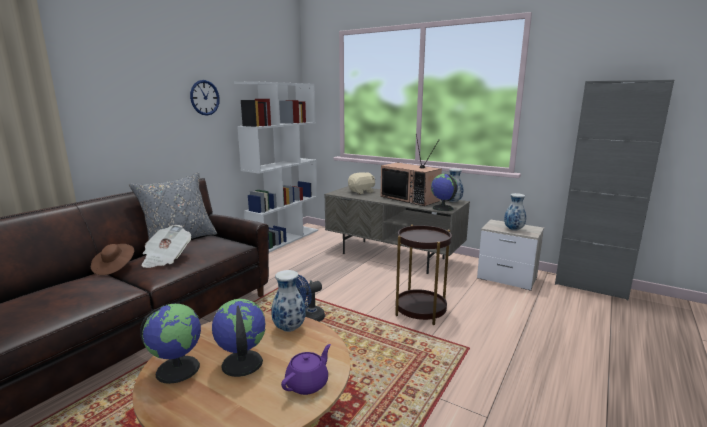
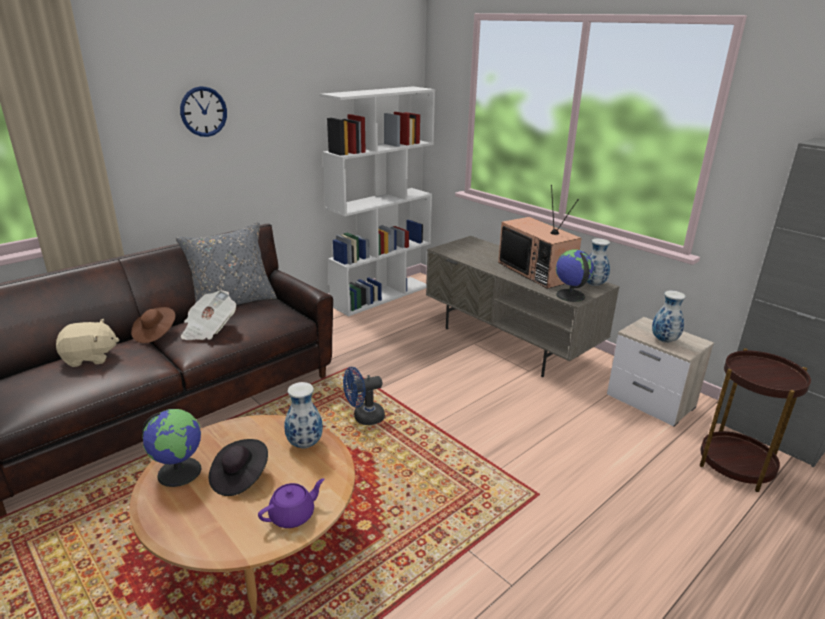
camera: 15 degrees right, 10 degrees up
(204, 97) = (279, 117): wall clock -> wall clock (203, 111)
(241, 363) = (239, 478): globe -> black hat
(362, 192) = (478, 251): beige plush toy -> beige plush toy (90, 358)
(420, 311) = (504, 431): brown side table -> brown side table (736, 465)

